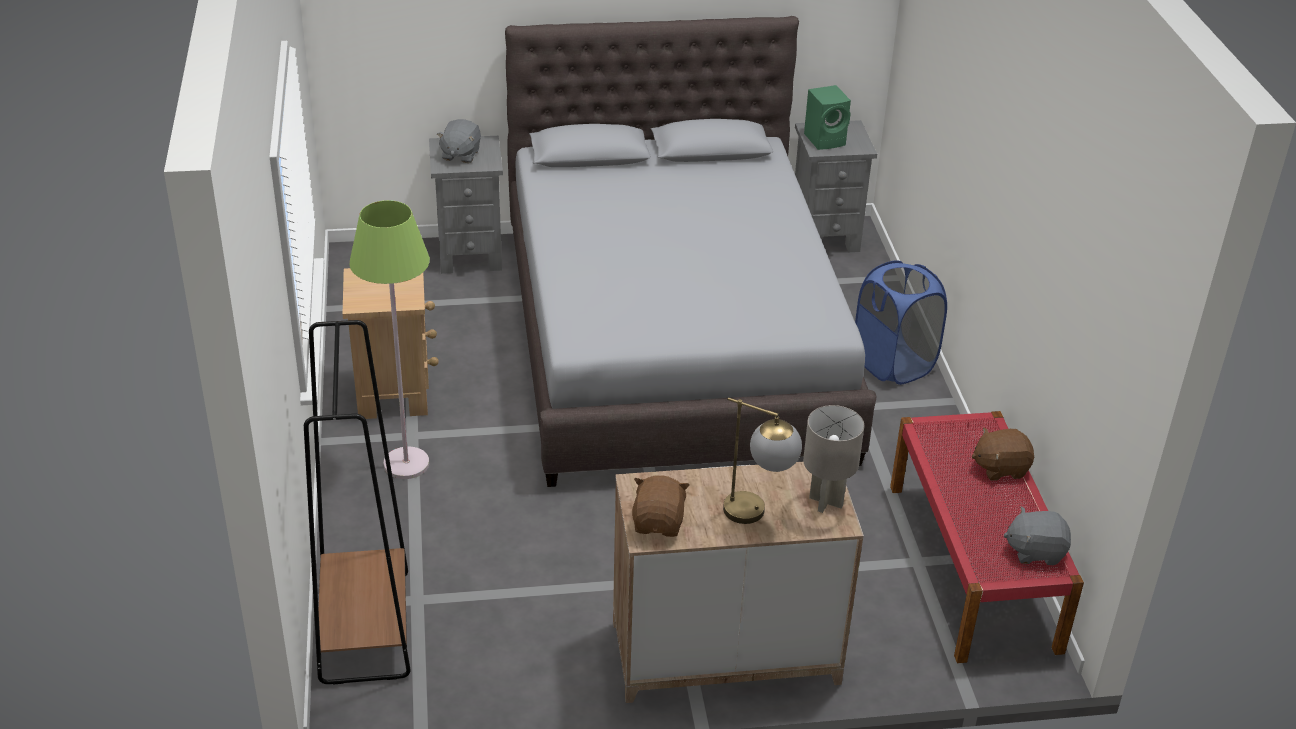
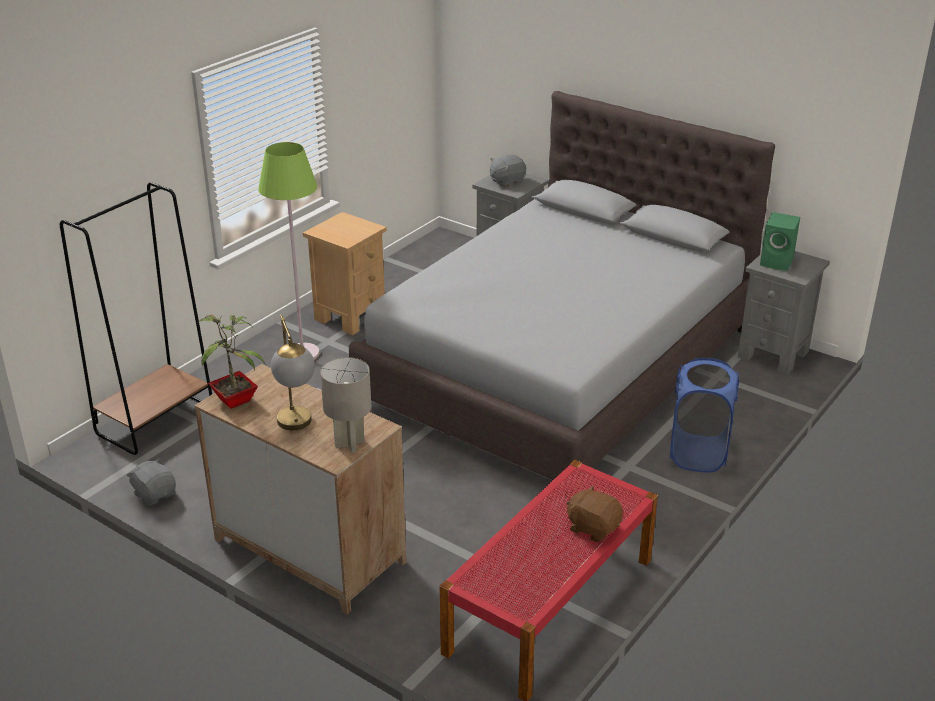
camera: 45 degrees right, 5 degrees down
(659, 523) = (236, 400): brown plush toy -> potted plant
(1035, 551) = (527, 591): grey plush toy -> grey plush toy (155, 494)

